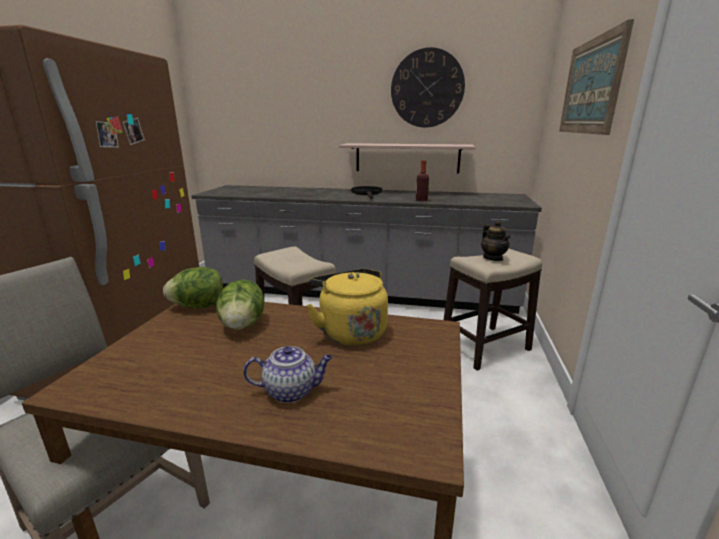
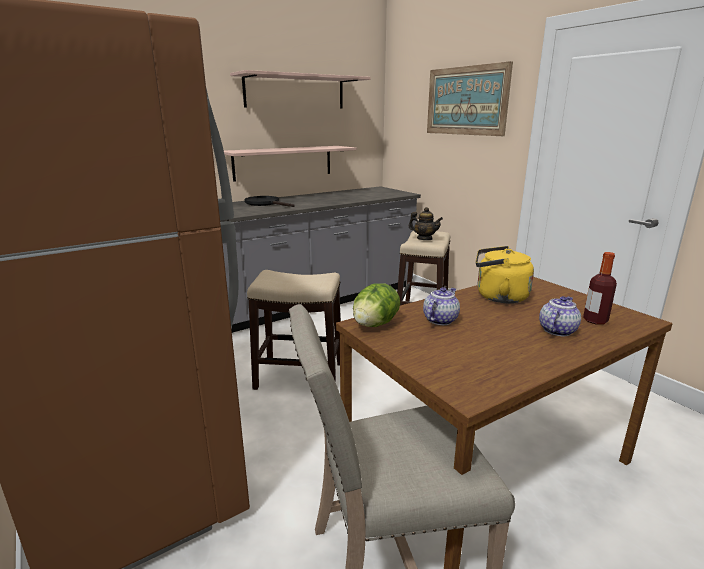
camera: 45 degrees left, 0 degrees up
(242, 325) = (440, 320): lettuce -> teapot
(421, 200) = (331, 202): bottle -> bottle (595, 320)
(427, 88) = (295, 92): wall clock -> shelf

